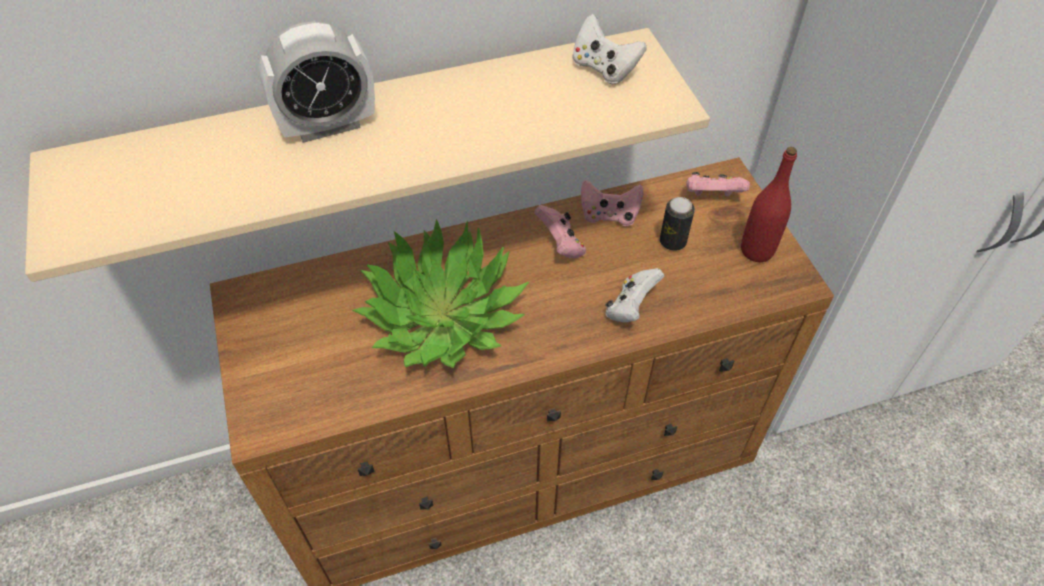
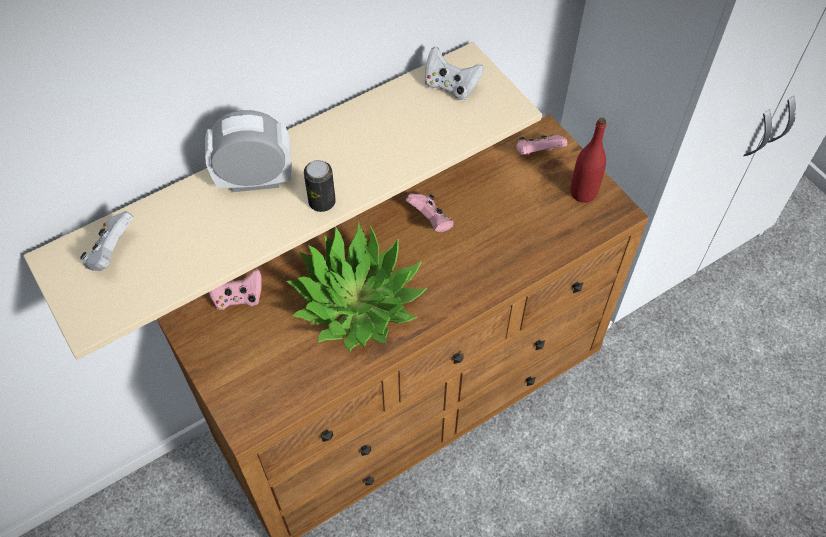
camera: 15 degrees left, 5 degrees up
(328, 125) = (255, 181): alarm clock -> alarm clock turned 150 degrees counterclockwise
(609, 215) = (462, 187): pink game controller -> pink game controller (237, 297)
(630, 307) = (500, 261): white game controller -> white game controller (112, 253)
(673, 241) = (517, 199): can -> can (322, 202)

